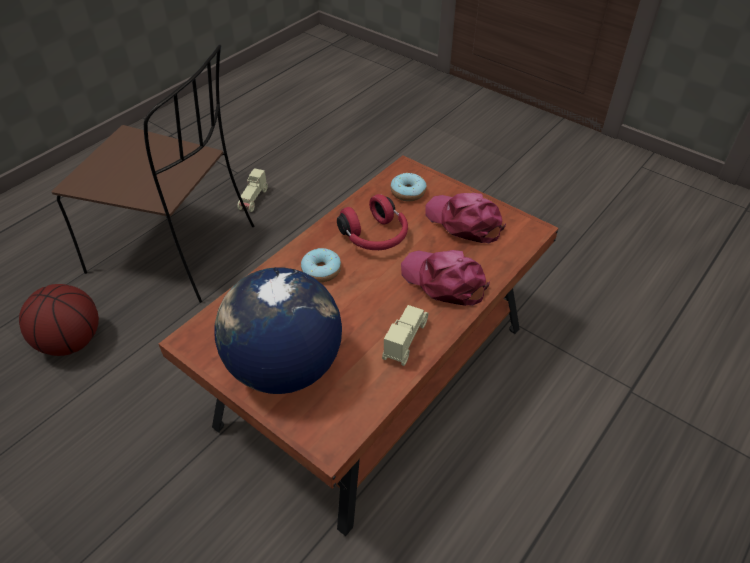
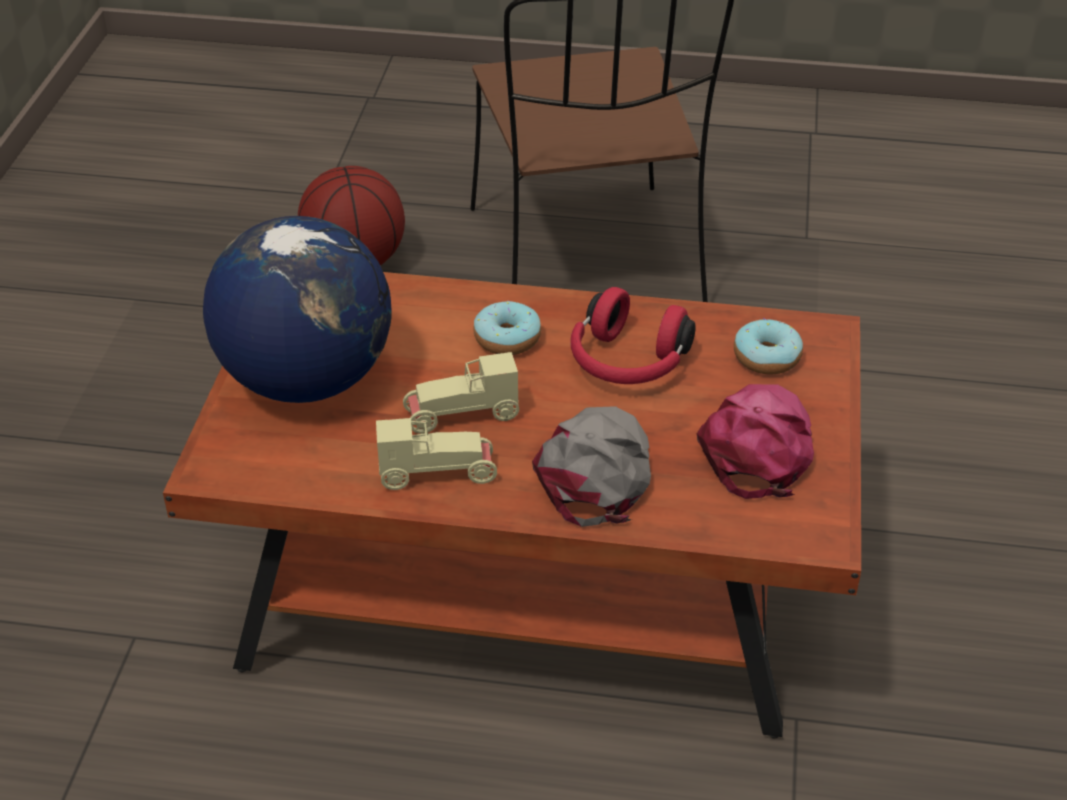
camera: 60 degrees right, 5 degrees down
(253, 200) = (765, 284): beige toy car -> beige toy car (461, 416)
(444, 281) = (595, 471): pink cap -> grey cap

